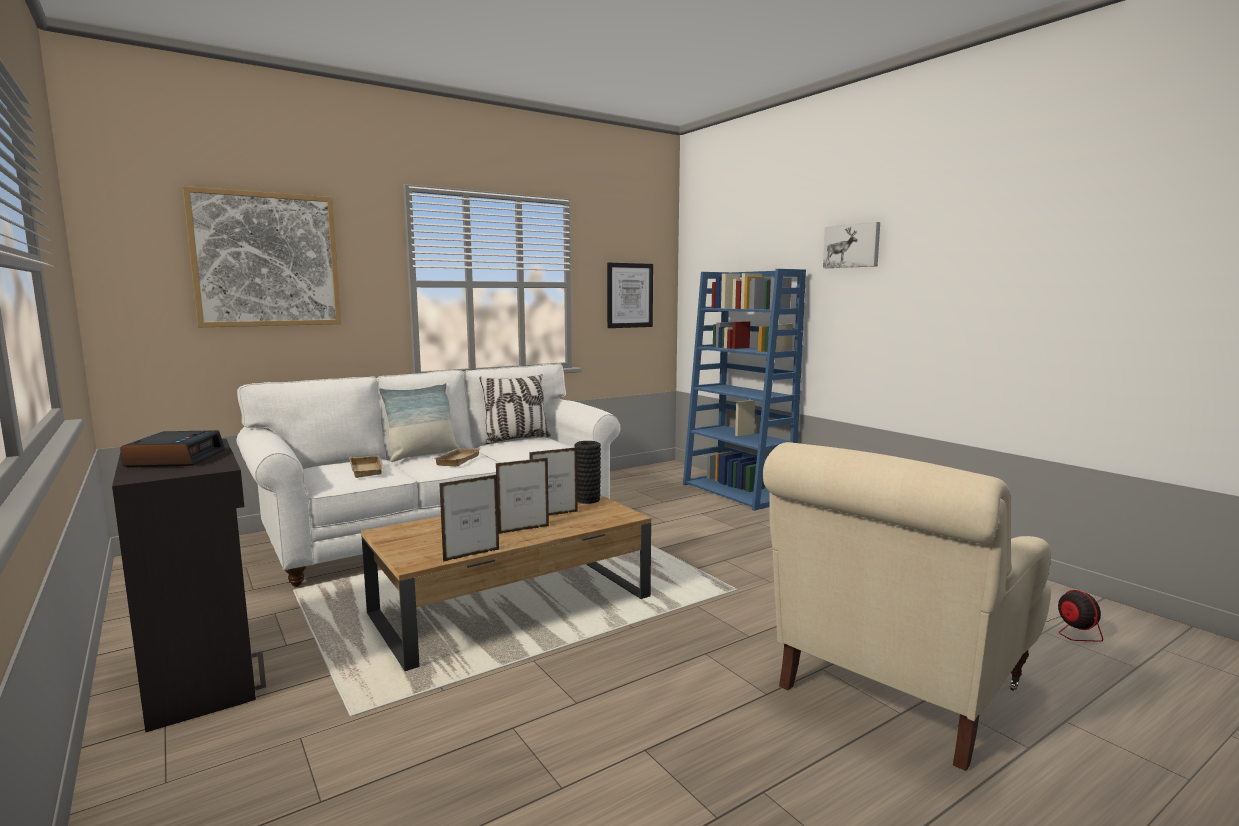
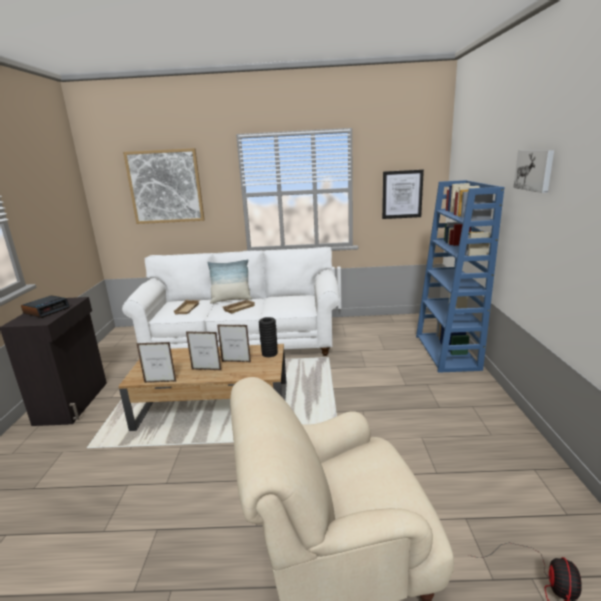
camera: 35 degrees right, 10 degrees up
(516, 439) = (289, 295): pillow -> none

